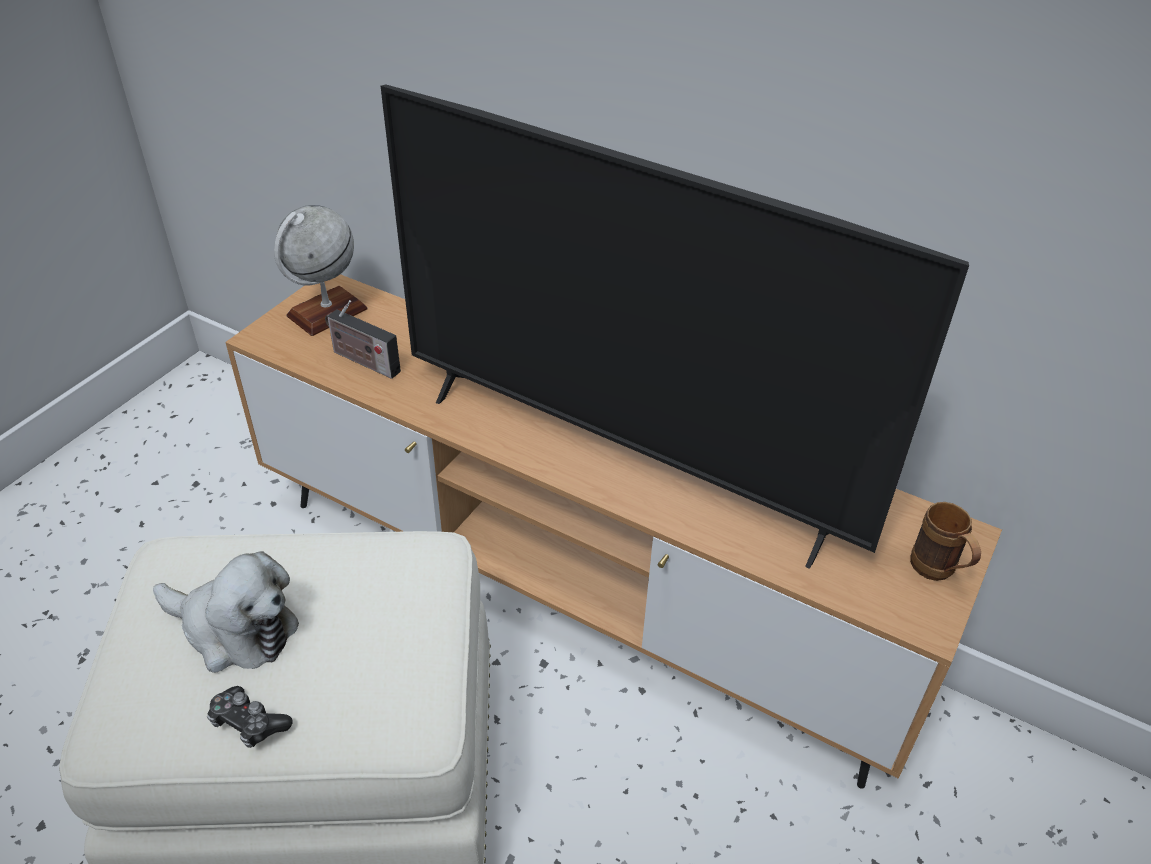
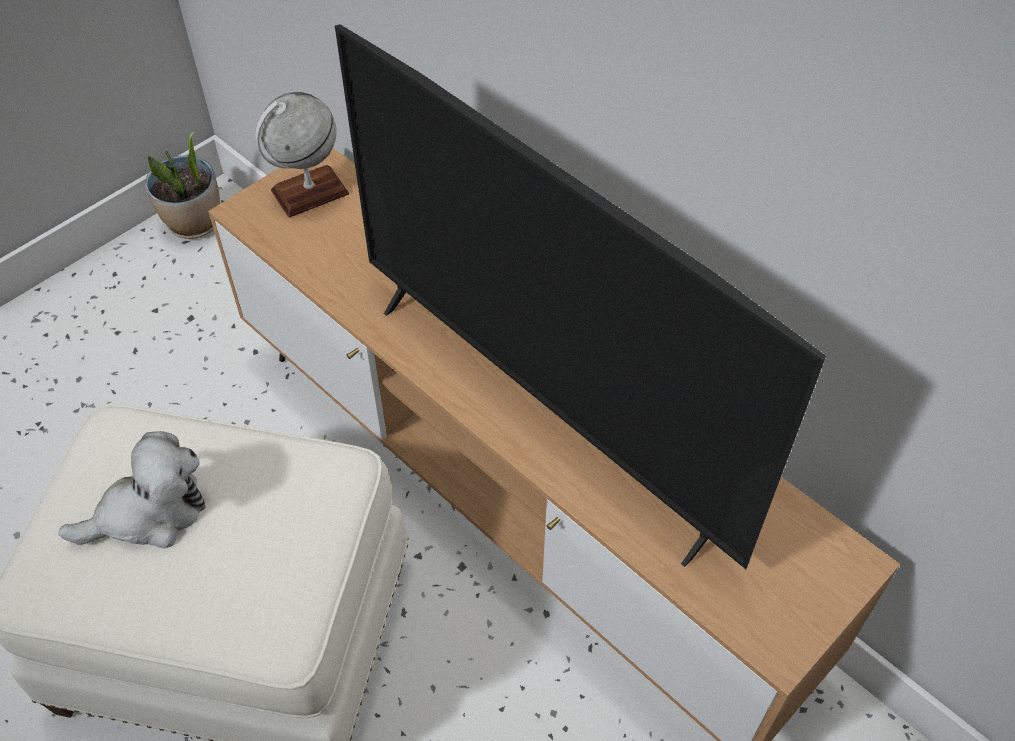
camera: 15 degrees right, 10 degrees up
(179, 398) = (194, 223): none -> potted plant
(235, 629) = (150, 513): plush toy -> plush toy turned 60 degrees counterclockwise
(248, 723) = (139, 606): game controller -> none
(363, 361) = (328, 254): radio -> none
(938, 572) = (812, 598): brown mug -> none

